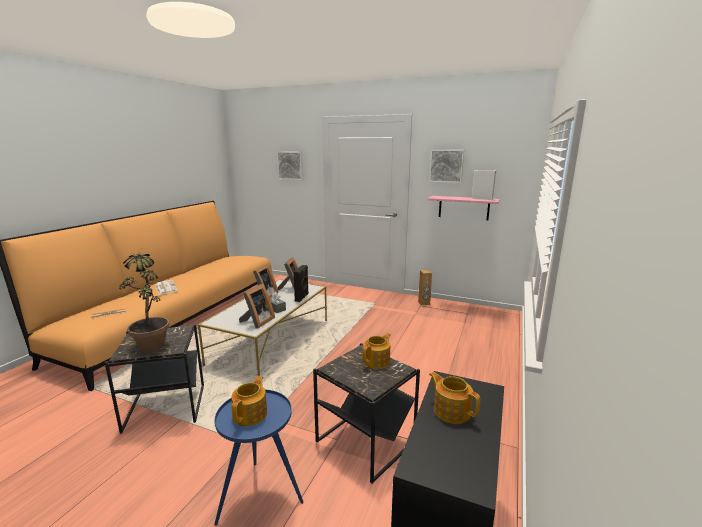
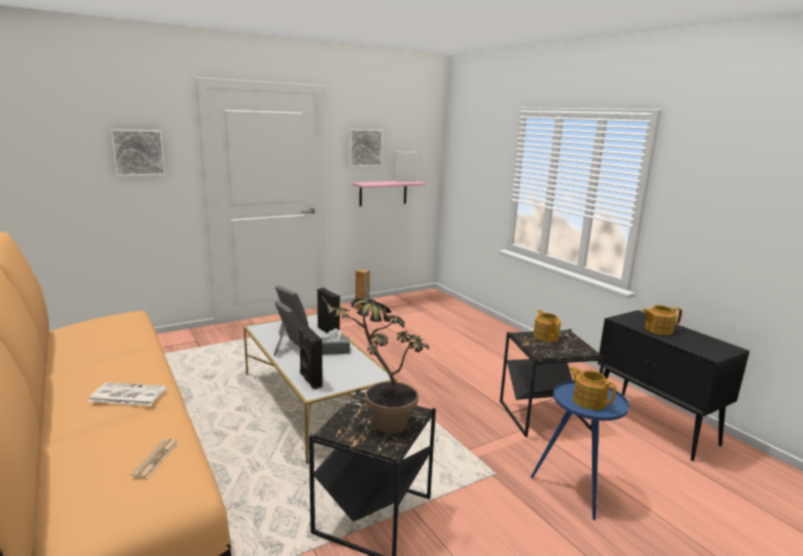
camera: 55 degrees left, 0 degrees up
(226, 316) = (310, 380): none -> black speaker
(257, 322) = (357, 368): picture frame -> none

